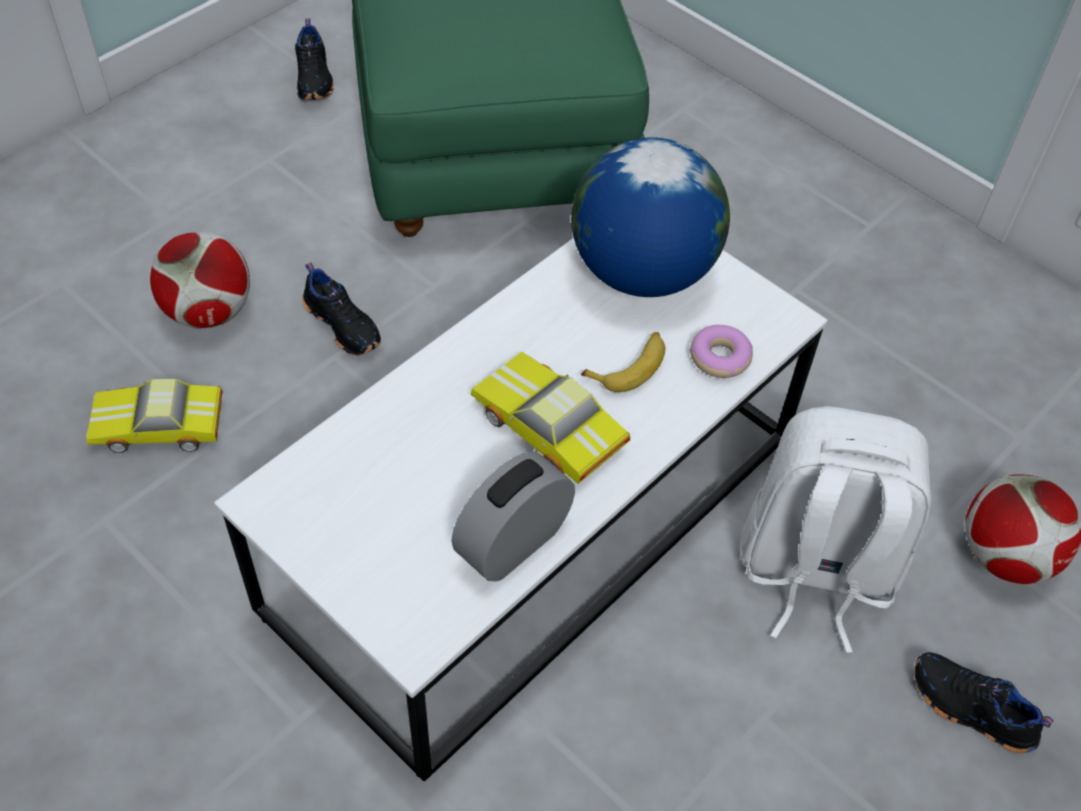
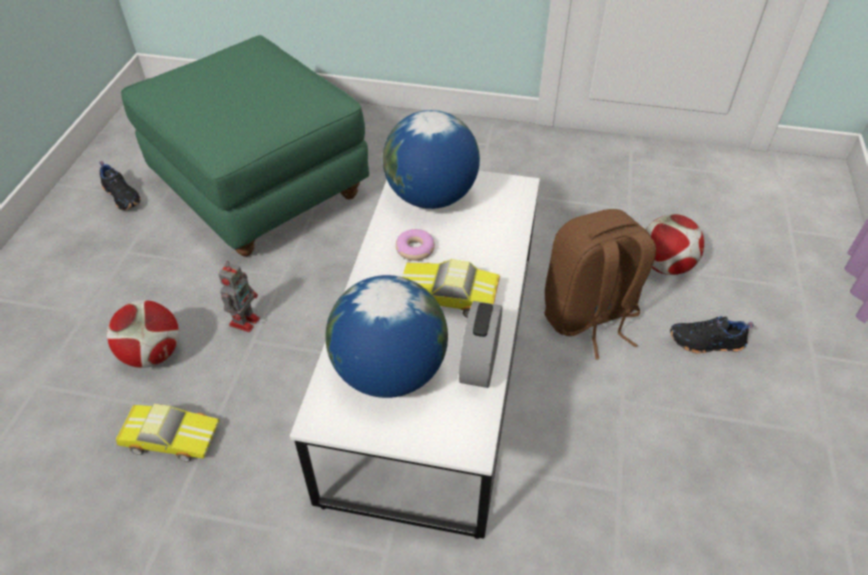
camera: 30 degrees left, 5 degrees down
(160, 427) = (171, 435): toy car -> toy car turned 135 degrees counterclockwise
(344, 324) = (245, 320): black shoe -> toy robot
(391, 488) = (389, 371): none -> globe
(629, 366) = (464, 245): banana -> none
(720, 358) = (505, 219): donut -> donut (415, 249)
(814, 570) = (589, 317): white backpack -> brown backpack

